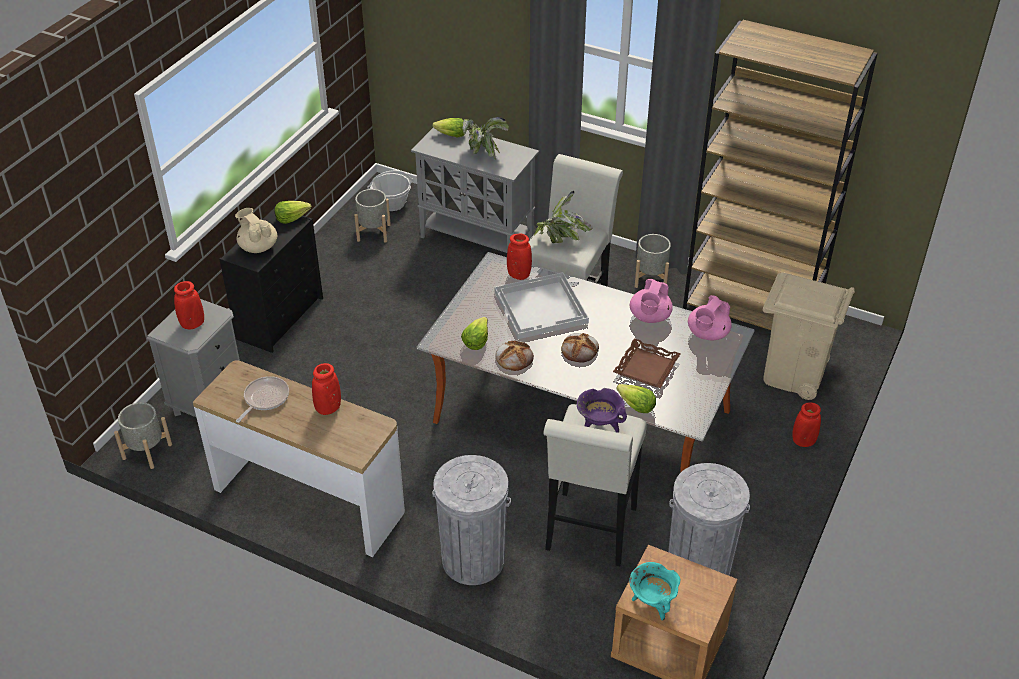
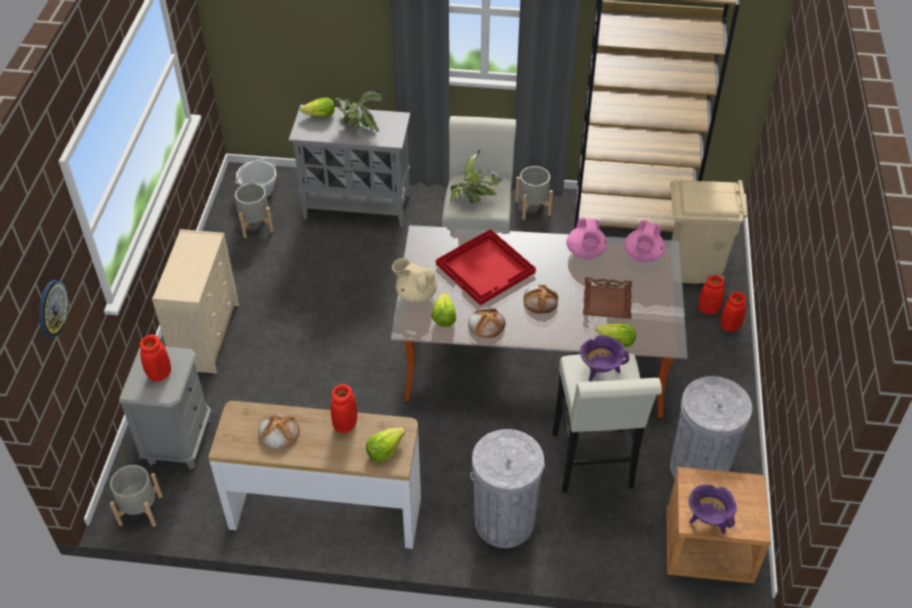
camera: 20 degrees left, 5 degrees up
(92, 225) = (51, 308): none -> wall clock
(258, 246) = (185, 276): beige teapot -> beige teapot (415, 294)
(264, 399) = (278, 433): frying pan -> bread
(280, 317) = (207, 335): black dresser -> beige dresser
(292, 218) = (203, 237): lettuce -> lettuce (384, 450)
(519, 275) = (449, 241): red vase -> red vase (708, 309)
(541, 308) = (486, 268): white tray -> red tray
(652, 603) = (708, 520): turquoise cooking pot -> purple cooking pot

